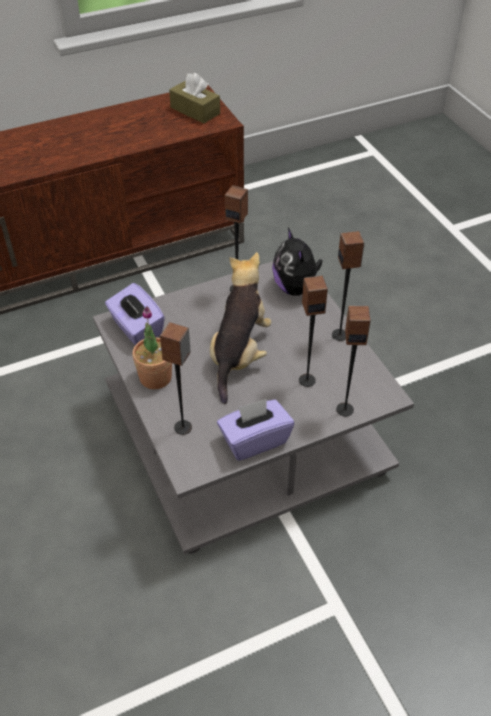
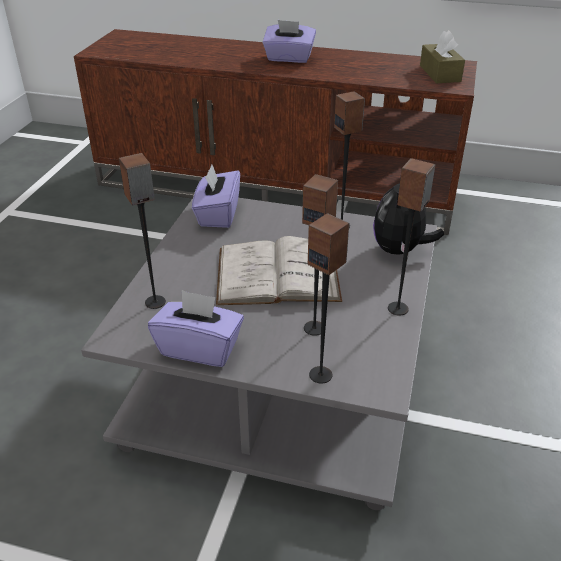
camera: 40 degrees right, 10 degrees down
(51, 143) = (289, 58): none -> purple tissue box
(155, 377) = (184, 255): potted plant -> none
(239, 354) = (277, 274): plush toy -> white book

